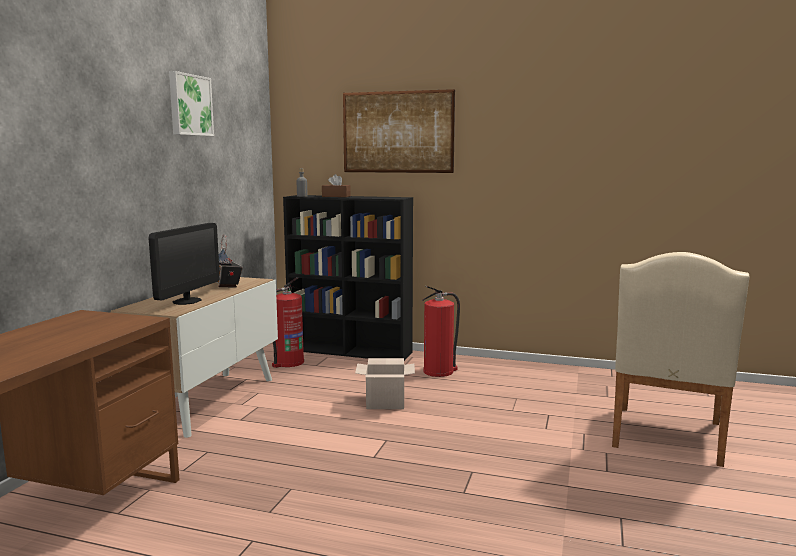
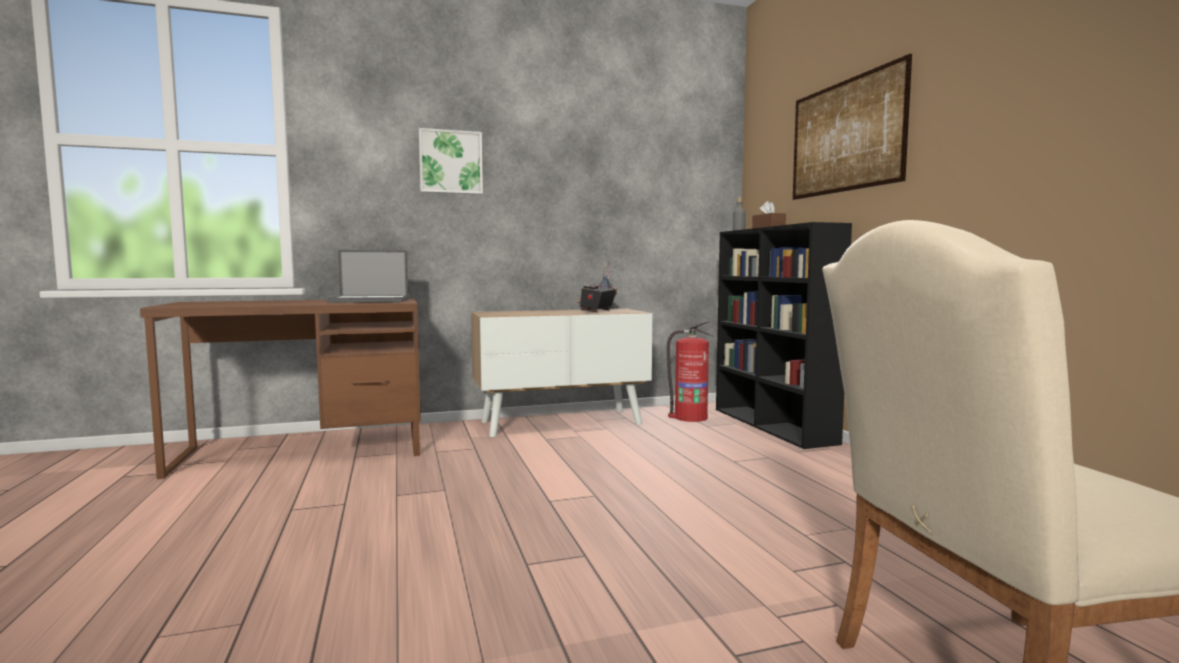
camera: 55 degrees right, 5 degrees down
(83, 325) = (371, 300): none -> laptop
(187, 301) = (527, 313): monitor -> none
(189, 105) = (600, 136): picture -> picture (450, 162)
(386, 402) = (683, 471): cardboard box -> none
(439, 371) = (822, 469): fire extinguisher -> none

